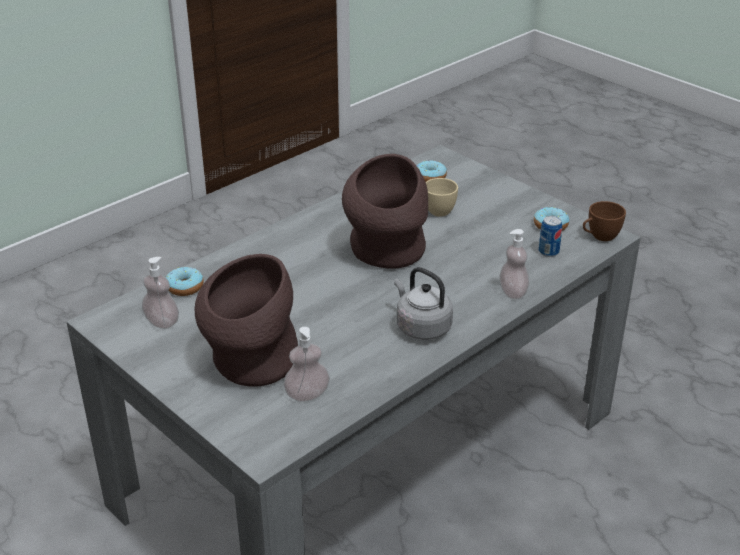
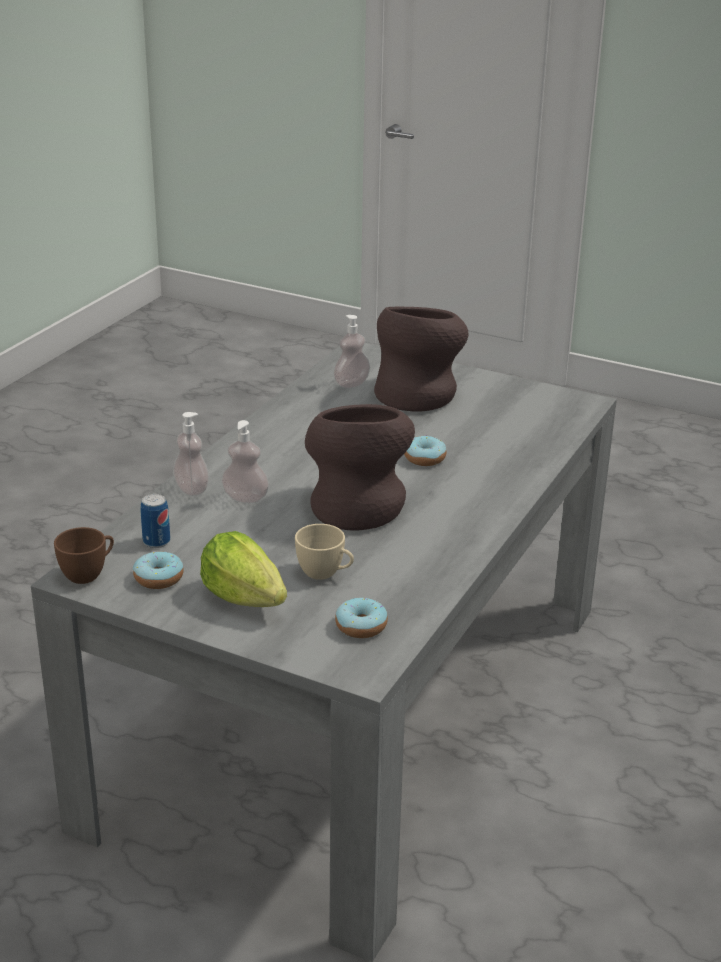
camera: 160 degrees right, 5 degrees down
(162, 322) = (530, 409): soap dispenser -> soap dispenser (245, 498)
(185, 287) = (543, 438): donut -> donut (424, 458)
(421, 327) = (278, 443): grey kettle -> none
(496, 204) = (244, 597): none -> lettuce

